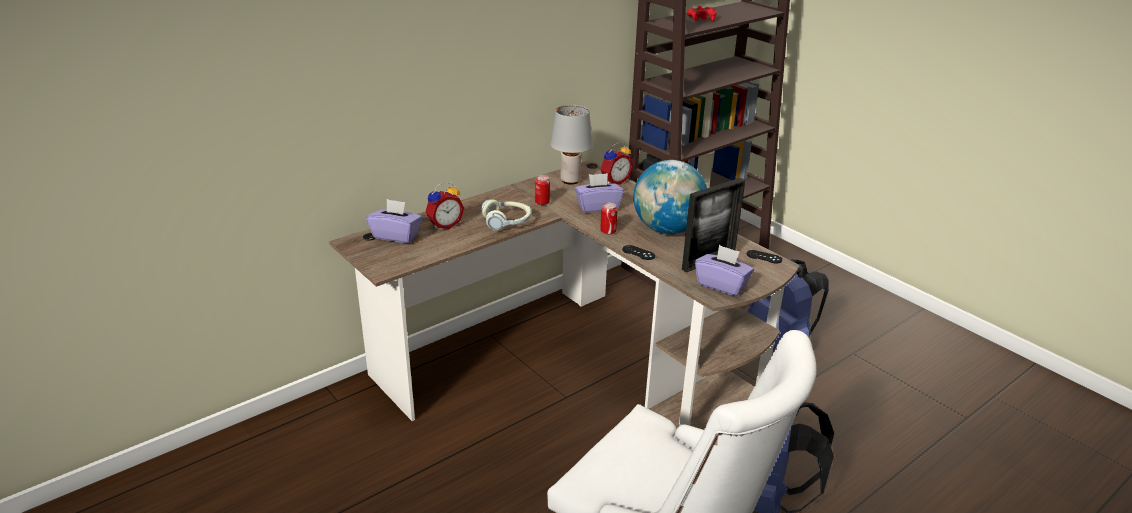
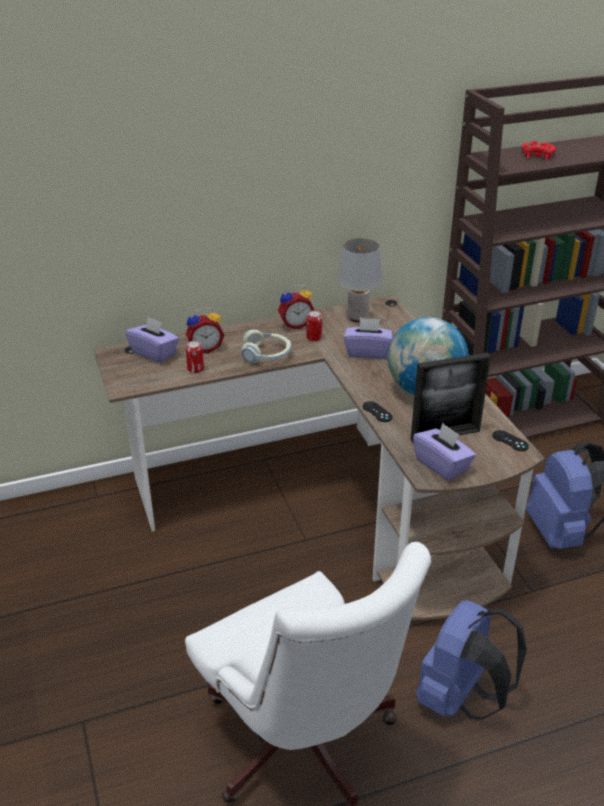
camera: 20 degrees right, 5 degrees up
(608, 231) = (361, 382): can -> can (195, 369)
(614, 181) = (403, 325): alarm clock -> alarm clock (295, 324)

